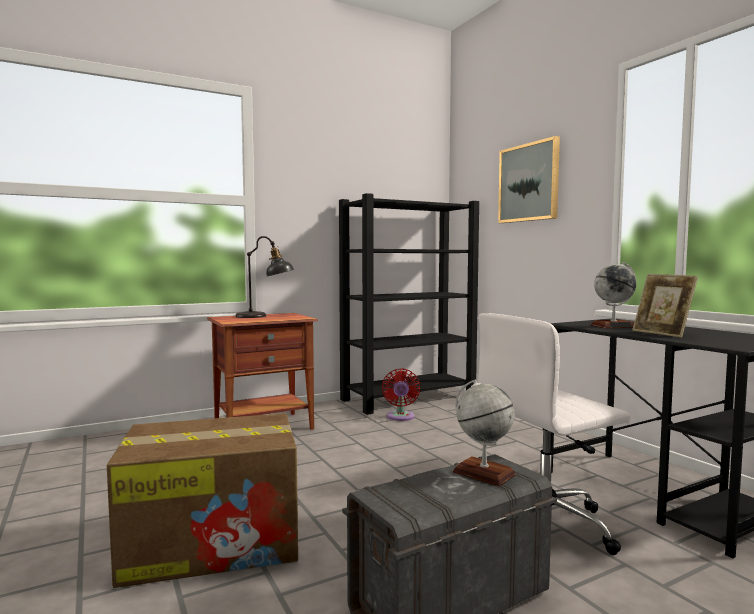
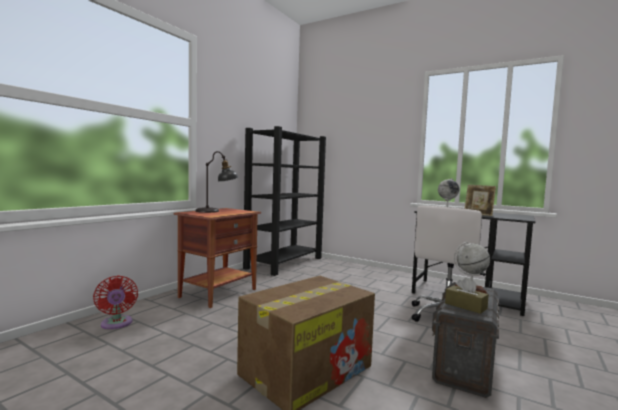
camera: 30 degrees left, 0 degrees up
(400, 417) = (297, 275): red fan -> red fan (116, 324)
(410, 493) = (465, 306): none -> brown tissue box
(529, 183) = (362, 129): picture -> none

